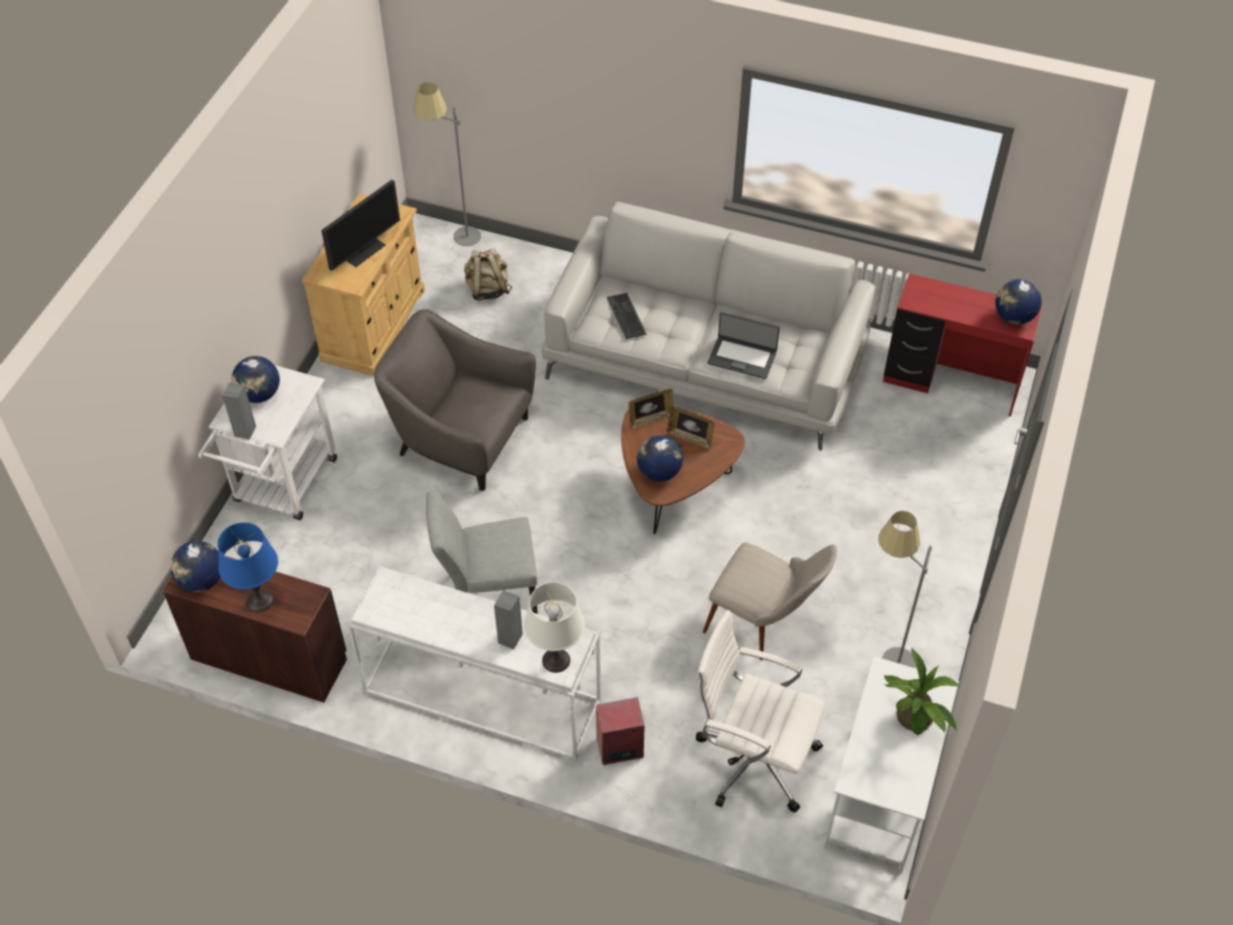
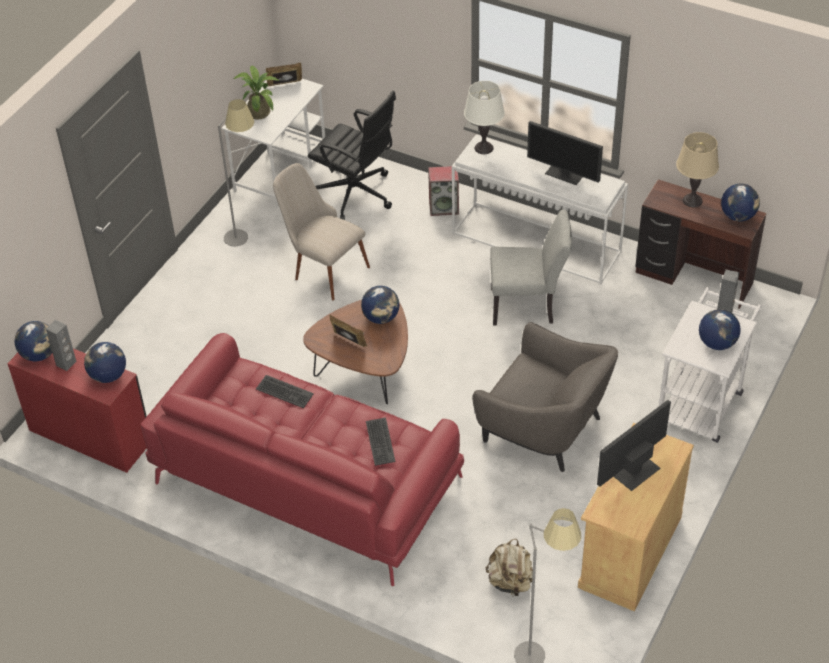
camera: 170 degrees left, 5 degrees down
(260, 601) = (692, 200): blue table lamp -> beige table lamp
(435, 624) = (565, 173): none -> monitor
(510, 638) = (514, 162): grey speaker -> grey speaker (66, 363)
(650, 419) = (378, 360): picture frame -> picture frame (285, 85)
(706, 360) = (305, 479): white sofa -> red sofa
(742, 357) = (284, 392): laptop -> keyboard
(753, 758) = (356, 195): white office chair -> black office chair
(926, 302) = (108, 376): none -> globe

